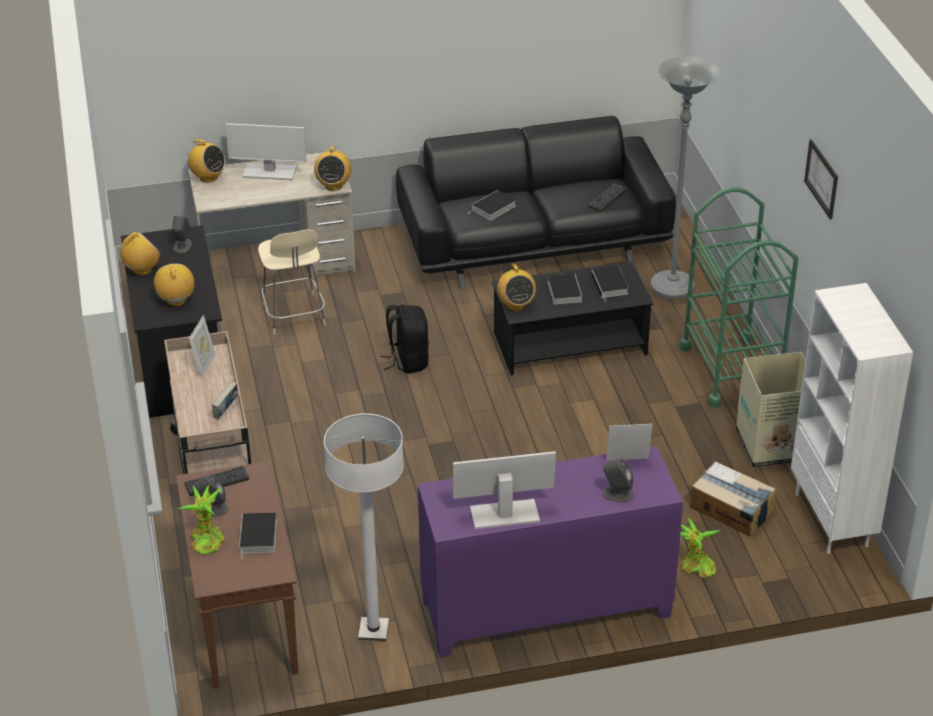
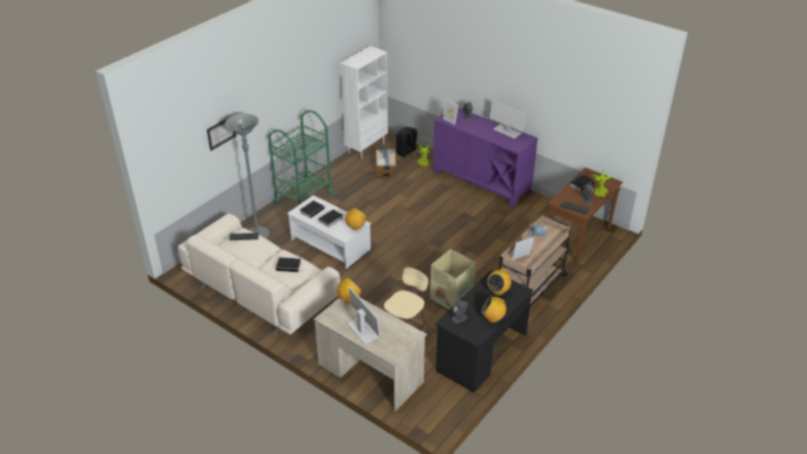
camera: 130 degrees left, 0 degrees up
(208, 177) = (393, 351): radio -> none
(373, 630) = (540, 210): white floor lamp -> none
(408, 361) = (395, 282): black backpack -> black backpack (407, 153)
(534, 243) = (261, 292): black sofa -> beige sofa
(571, 343) = (330, 244): black coffee table -> white coffee table
(774, 445) = (340, 172): cardboard box -> cardboard box (451, 300)
(822, 179) = (296, 72): picture -> picture (221, 132)

